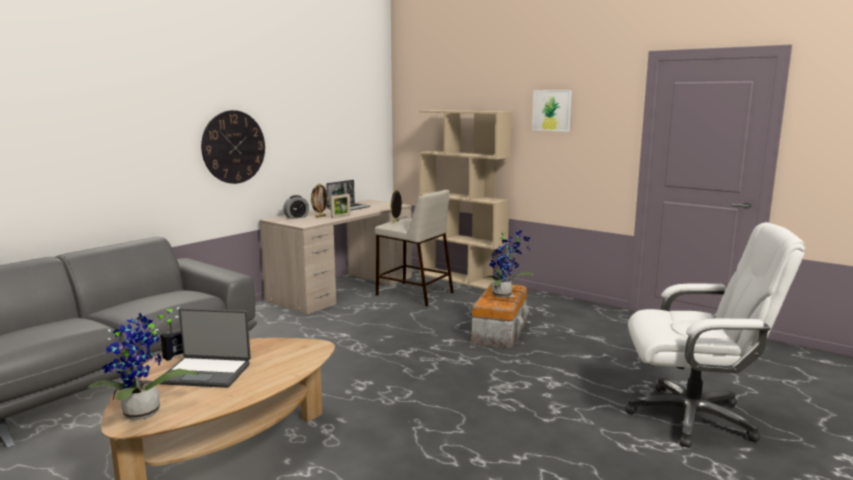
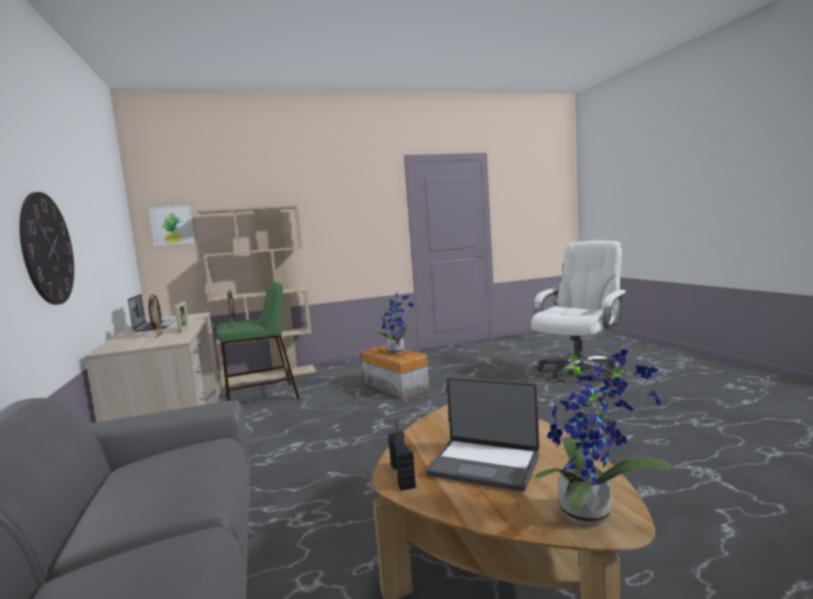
camera: 55 degrees left, 5 degrees down
(206, 373) = (485, 464): laptop -> laptop turned 75 degrees clockwise
(296, 217) = (130, 342): alarm clock -> none
(413, 293) = (260, 397): beige stool -> green stool
(552, 110) = (333, 203): picture -> picture (172, 225)

